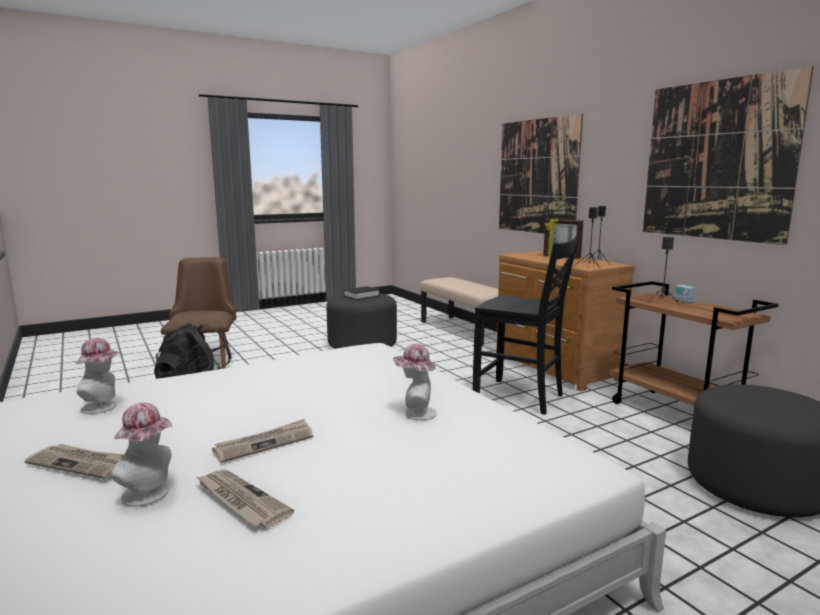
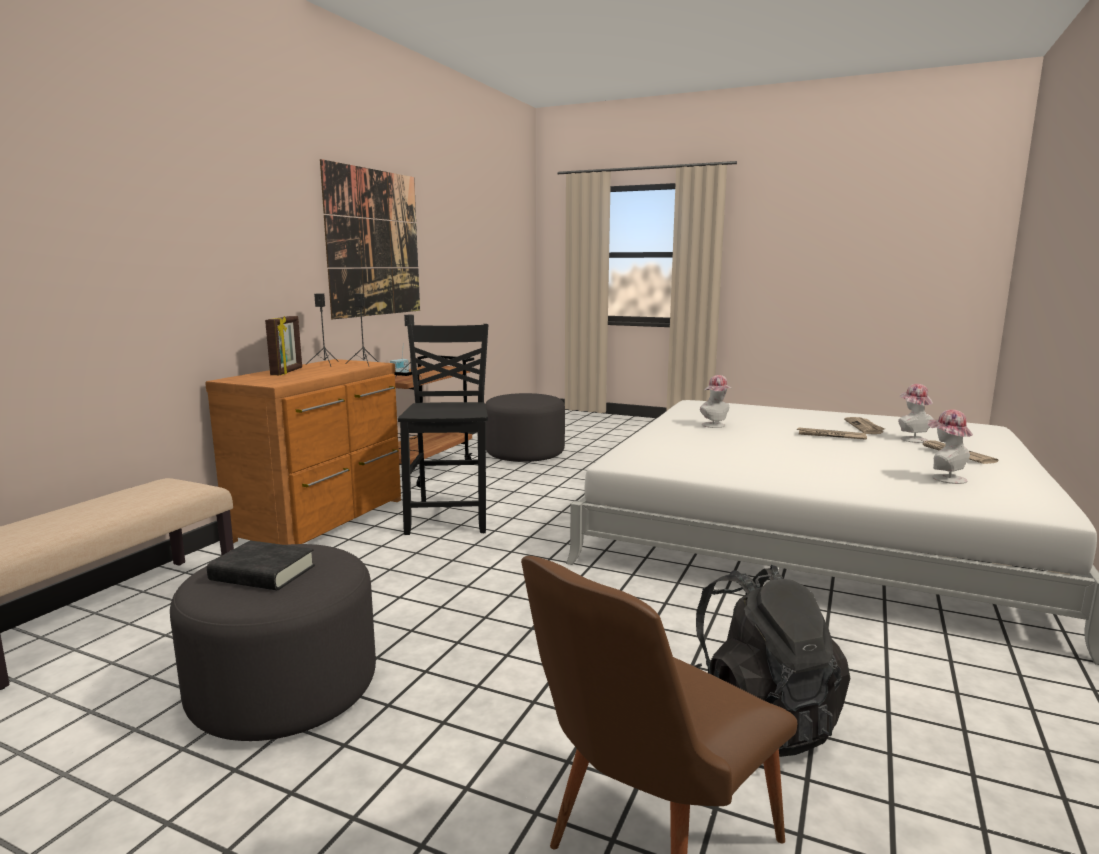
camera: 125 degrees left, 0 degrees up
(537, 176) = (162, 255): picture -> none

